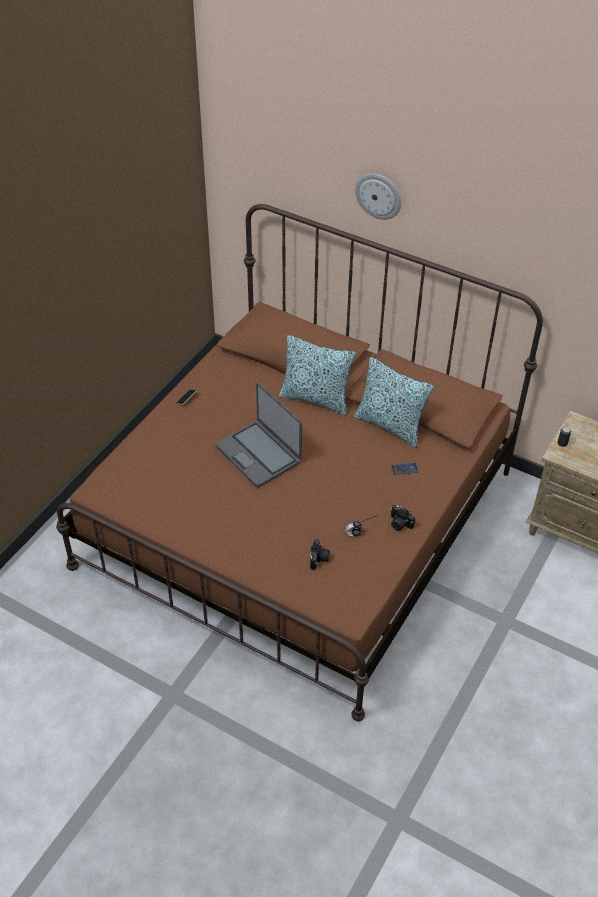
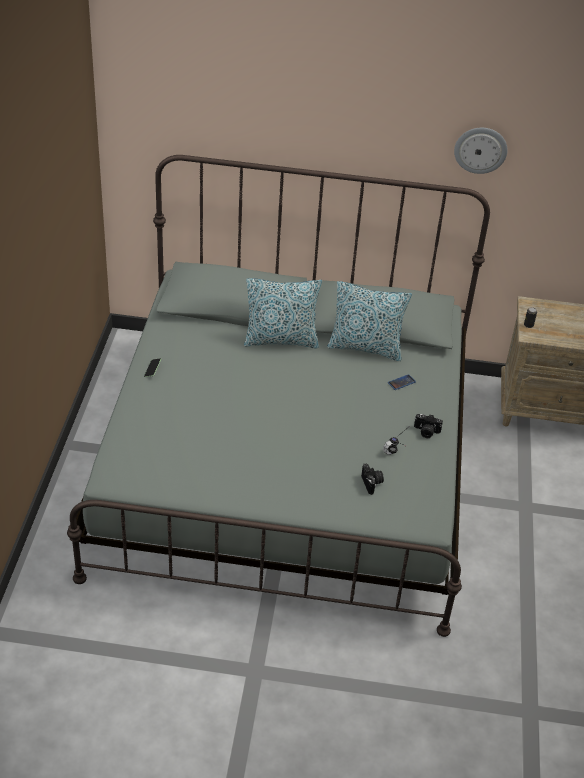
camera: 25 degrees left, 5 degrees down
(259, 454) = (256, 403): laptop -> none
(298, 518) = (286, 468): brown bed -> grey bed
(379, 195) = (307, 121): wall clock -> wall clock (480, 149)

